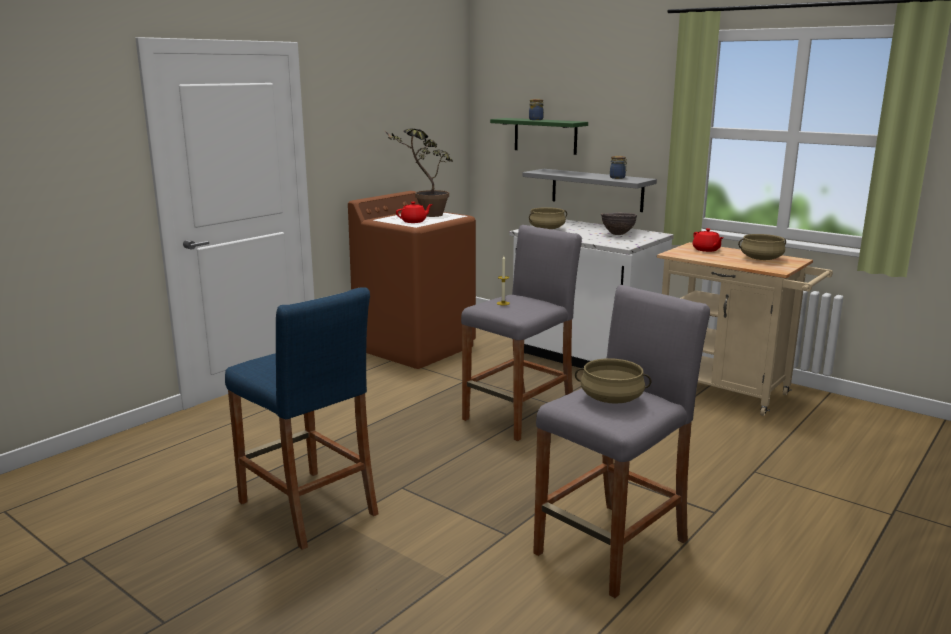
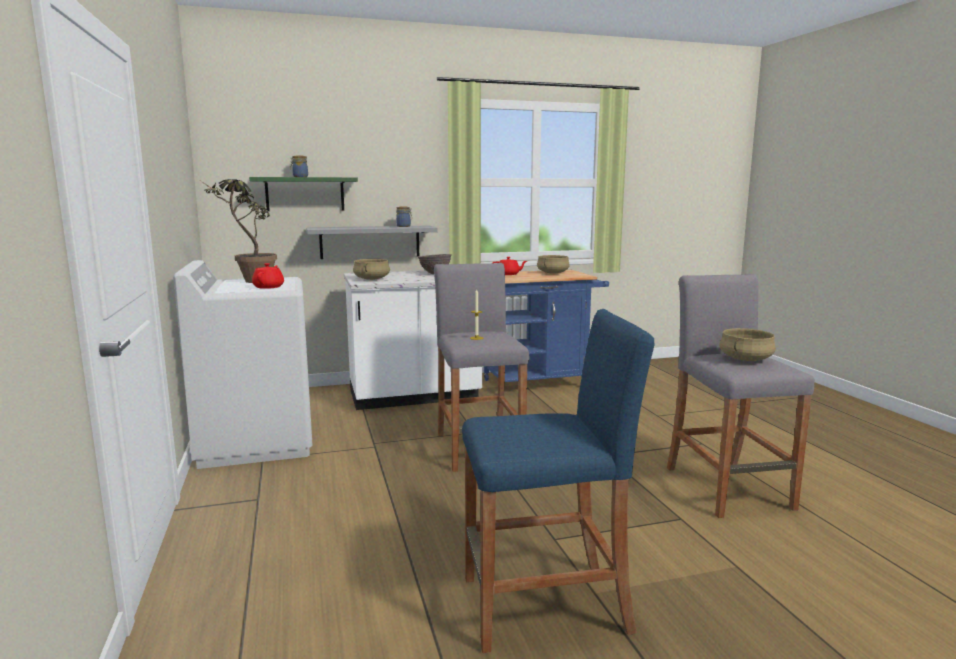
camera: 55 degrees left, 5 degrees down
(416, 347) = (256, 442): brown washing machine -> white washing machine
(729, 392) = (541, 383): beige cart -> blue cart

